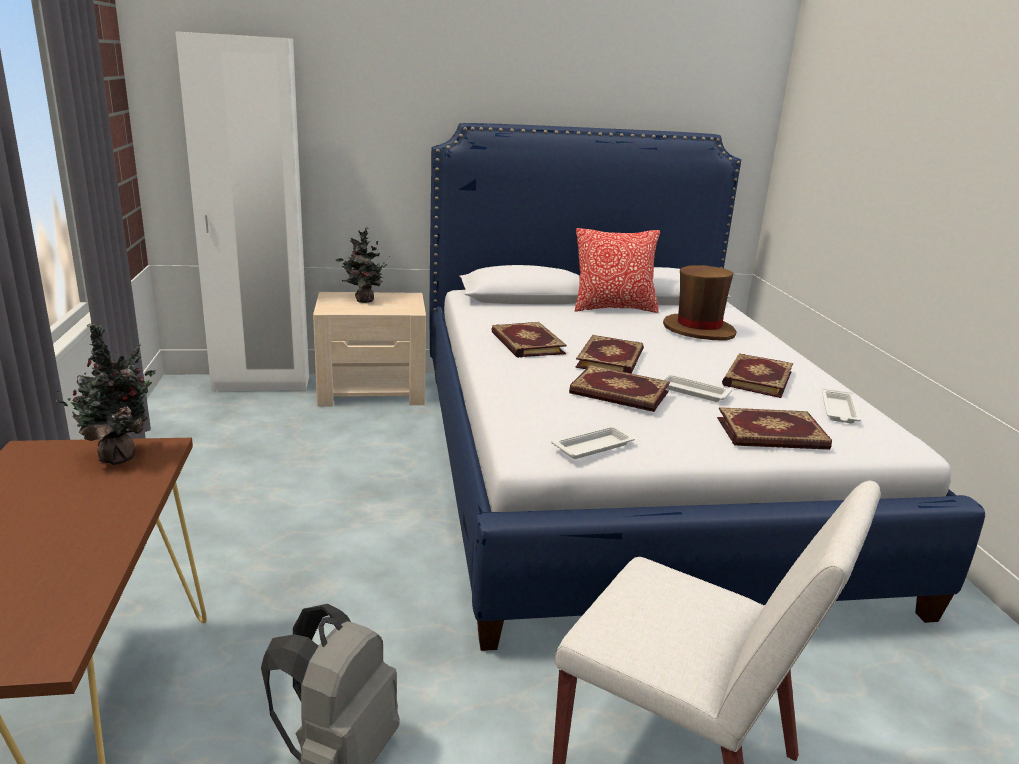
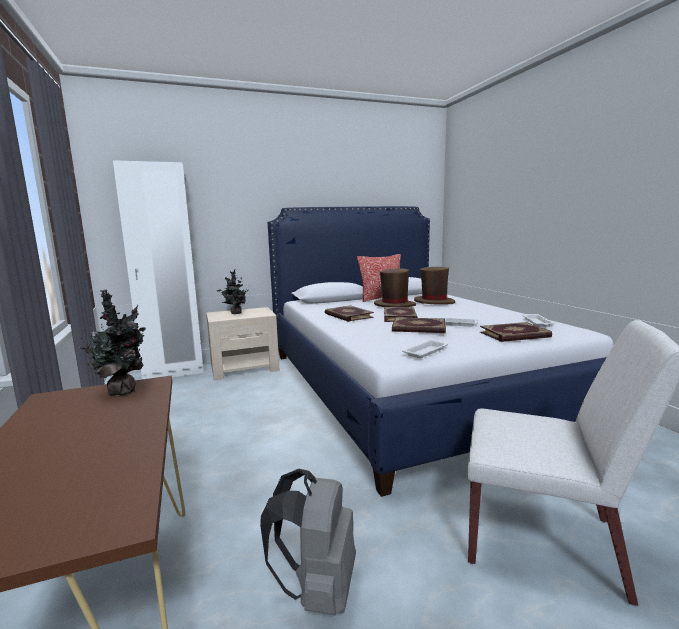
camera: 10 degrees left, 10 degrees down
(622, 328) = (394, 305): none -> brown hat
(756, 378) = (482, 316): book -> none

